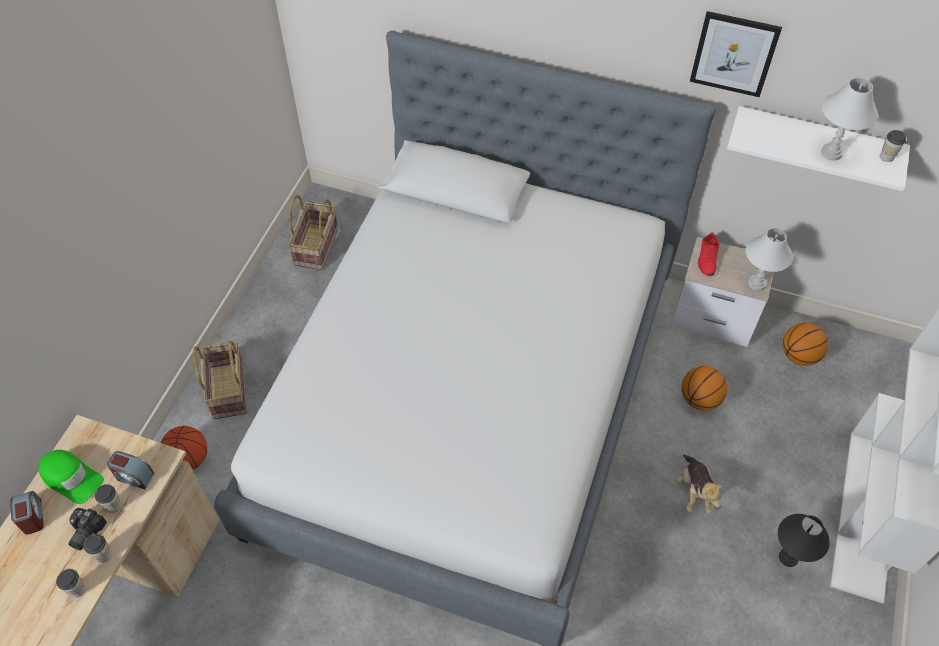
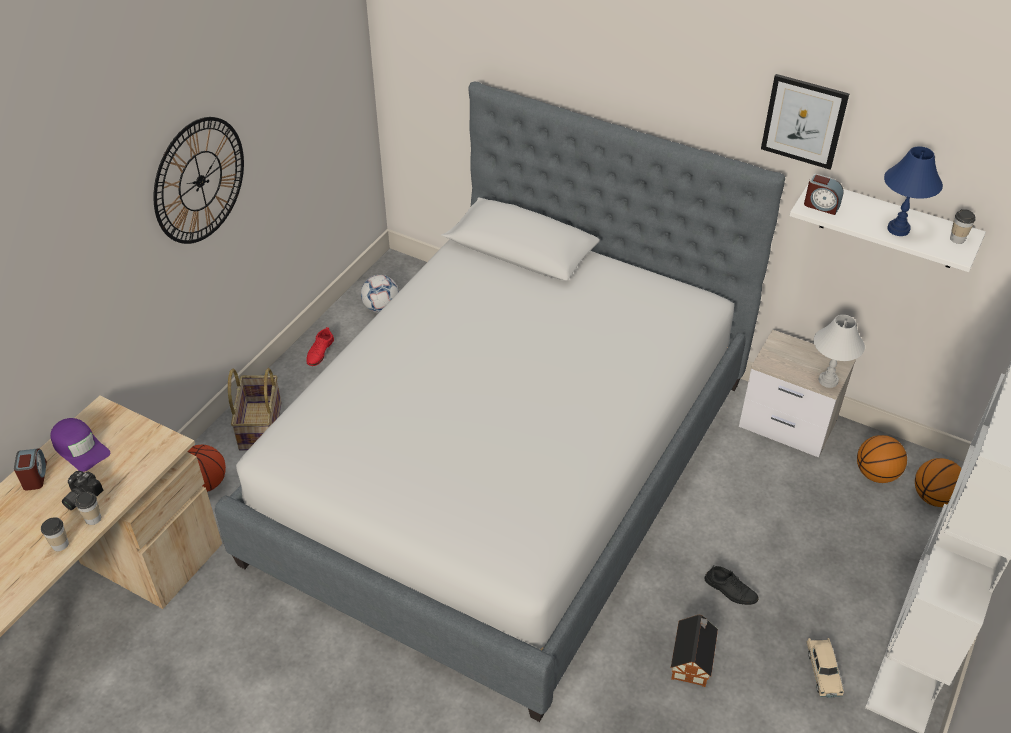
camera: 10 degrees right, 10 degrees down
(71, 478) = (80, 448): green cap -> purple cap
(113, 505) = (113, 477): cup -> none
(134, 476) = (139, 455): alarm clock -> alarm clock (821, 205)
(137, 182) = (200, 181): none -> wall clock
(317, 247) = (381, 307): basket -> football
(674, 564) = (692, 658): none -> toy house
(694, 491) = (730, 590): plush toy -> black shoe
(700, 399) = (755, 501): basketball -> basketball (934, 497)
(707, 258) = (779, 351): red shoe -> red shoe (320, 352)
(788, 558) = (822, 671): black table lamp -> beige toy car
(831, 152) = (898, 229): white table lamp -> blue table lamp

